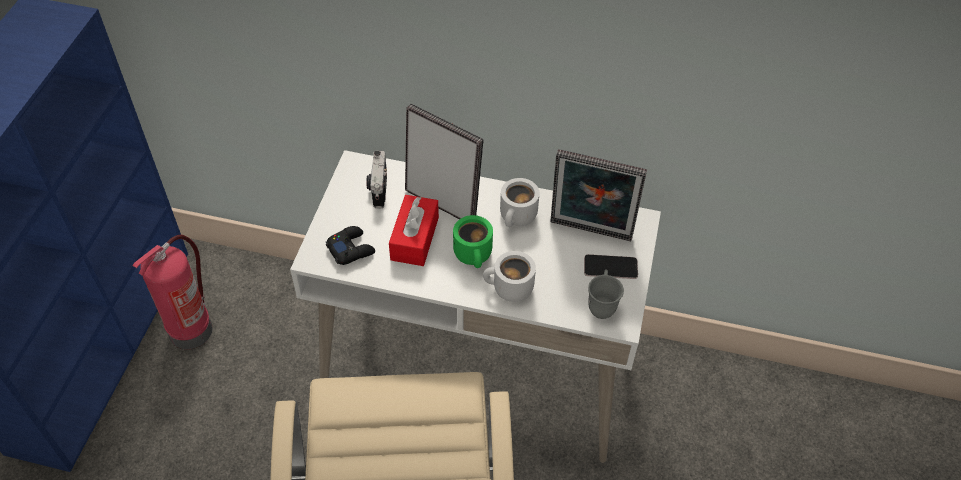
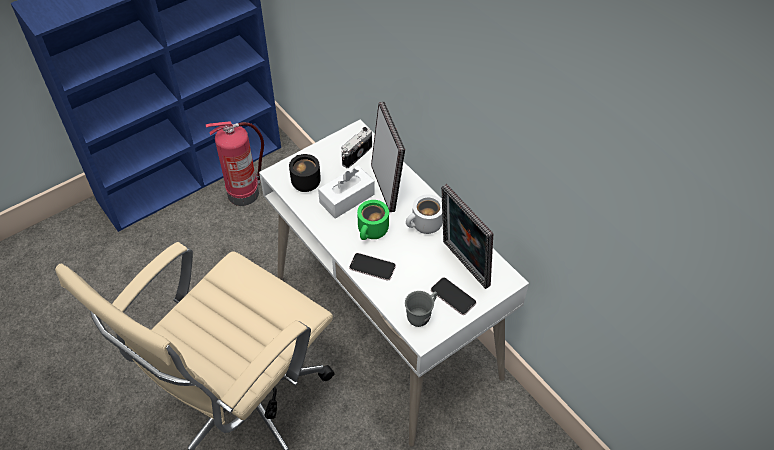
camera: 40 degrees right, 0 degrees up
(351, 249) = (303, 181): black game controller -> black mug
(414, 238) = (347, 198): red tissue box -> white tissue box
(509, 289) = (372, 267): white mug -> phone

